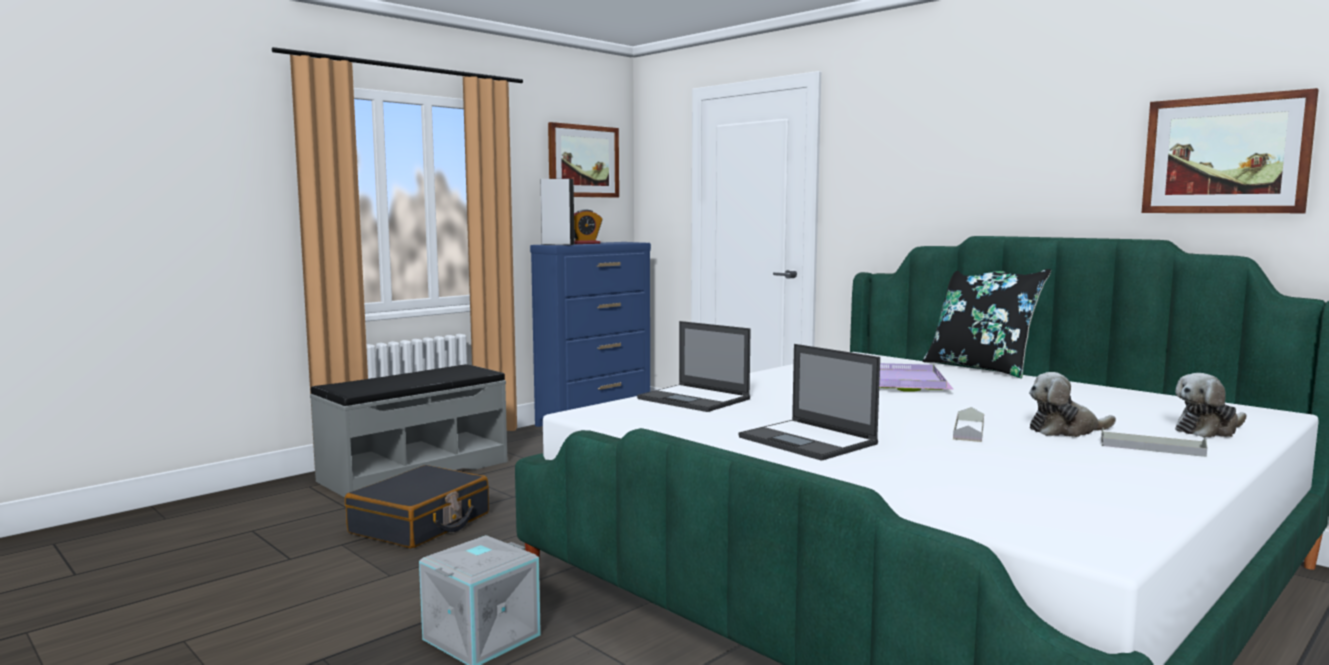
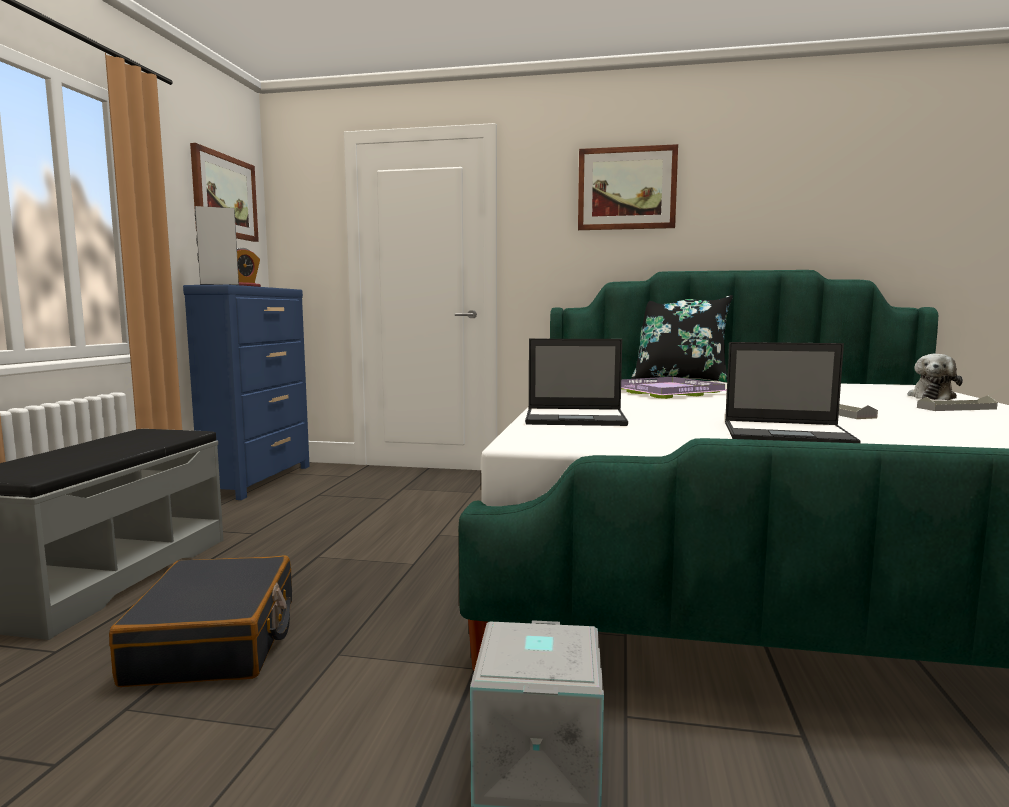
camera: 35 degrees left, 0 degrees up
(1065, 430) = (880, 406): plush toy -> none
(1225, 155) = (845, 207): picture -> picture (626, 189)

